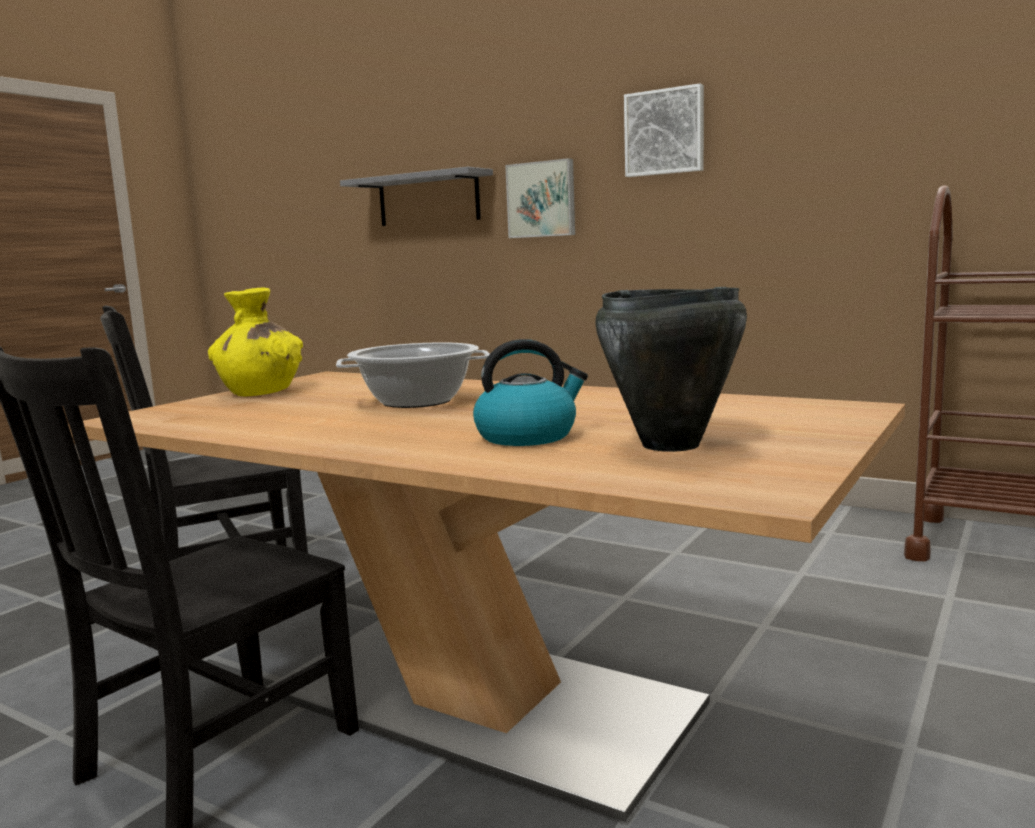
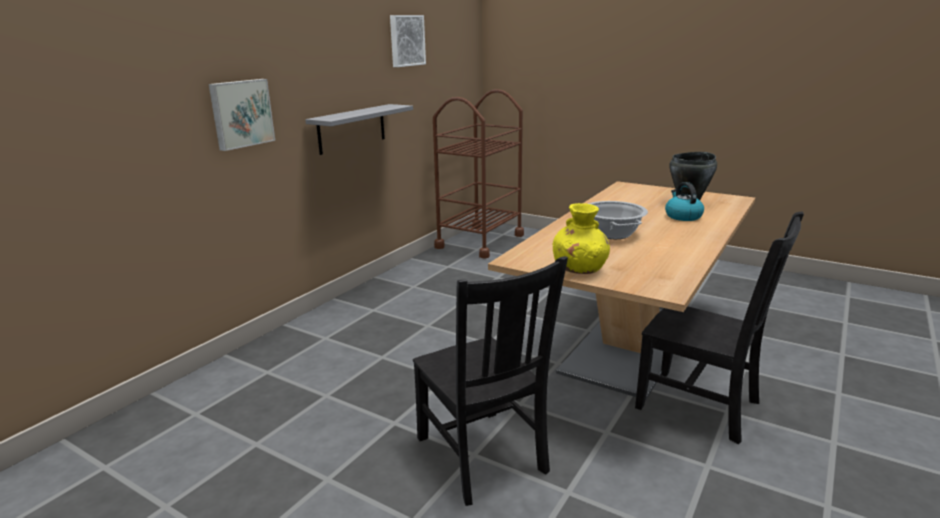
camera: 90 degrees left, 10 degrees up
(428, 199) = (116, 122): grey shelf -> grey shelf (352, 128)
(665, 132) = (319, 61): picture -> picture (406, 40)

